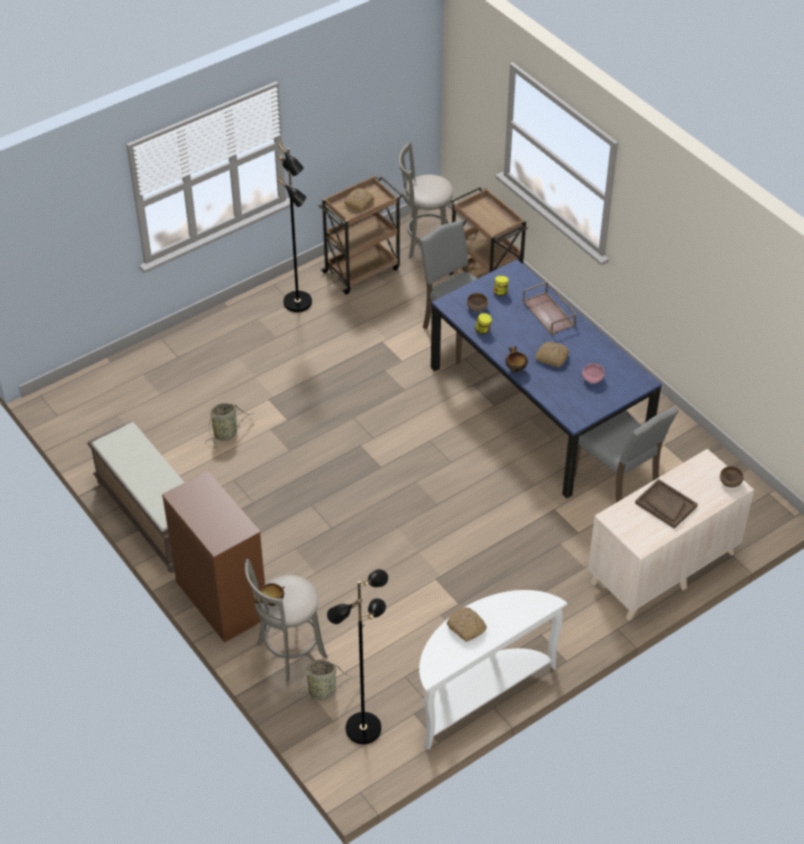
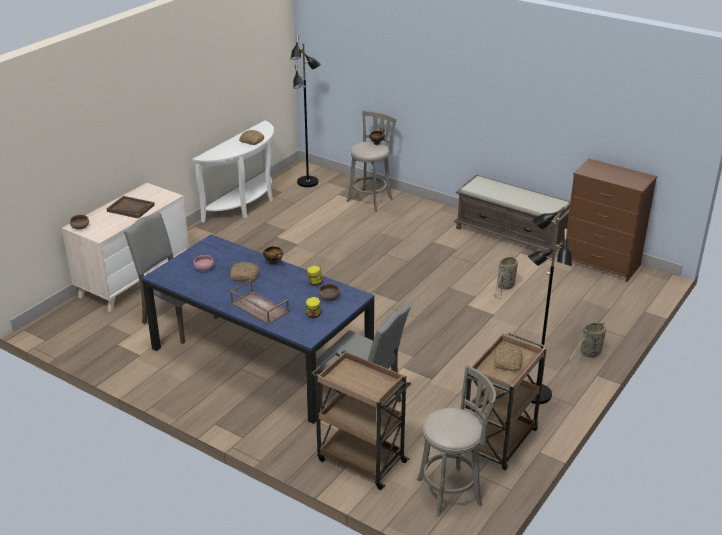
camera: 160 degrees right, 15 degrees down
(221, 599) = (430, 211): brown dresser -> brown dresser (602, 263)
(324, 691) = (339, 190): basket -> basket (589, 354)

